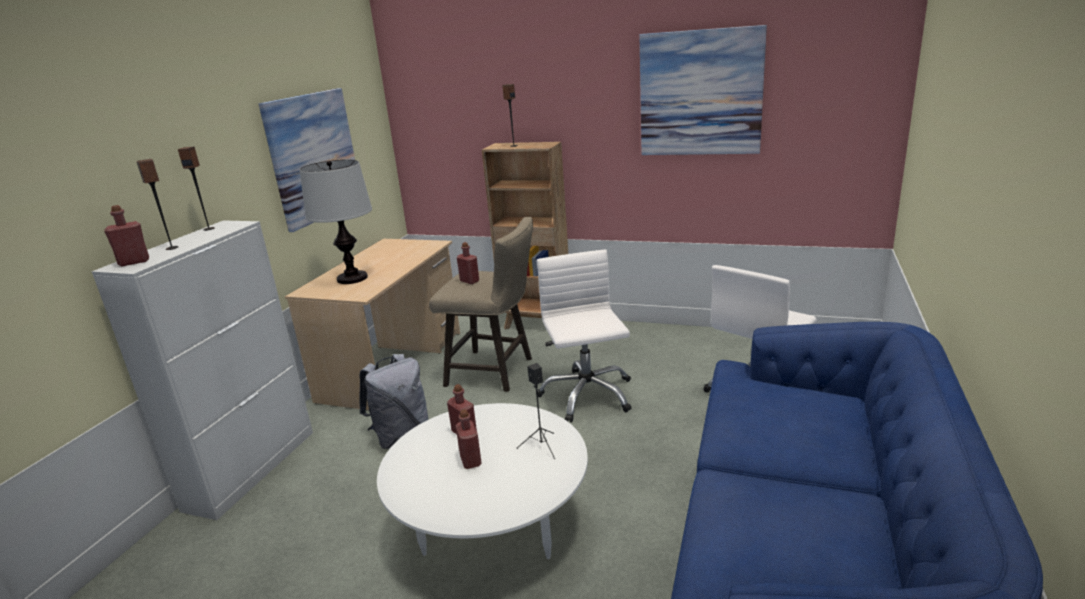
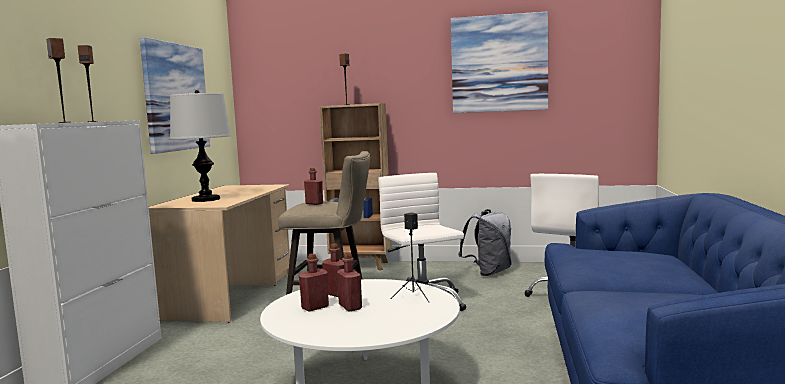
camera: 10 degrees left, 15 degrees down
(134, 262) = (31, 123): red bottle -> red bottle (315, 307)
(401, 436) = (253, 335): grey backpack -> grey backpack (489, 272)

